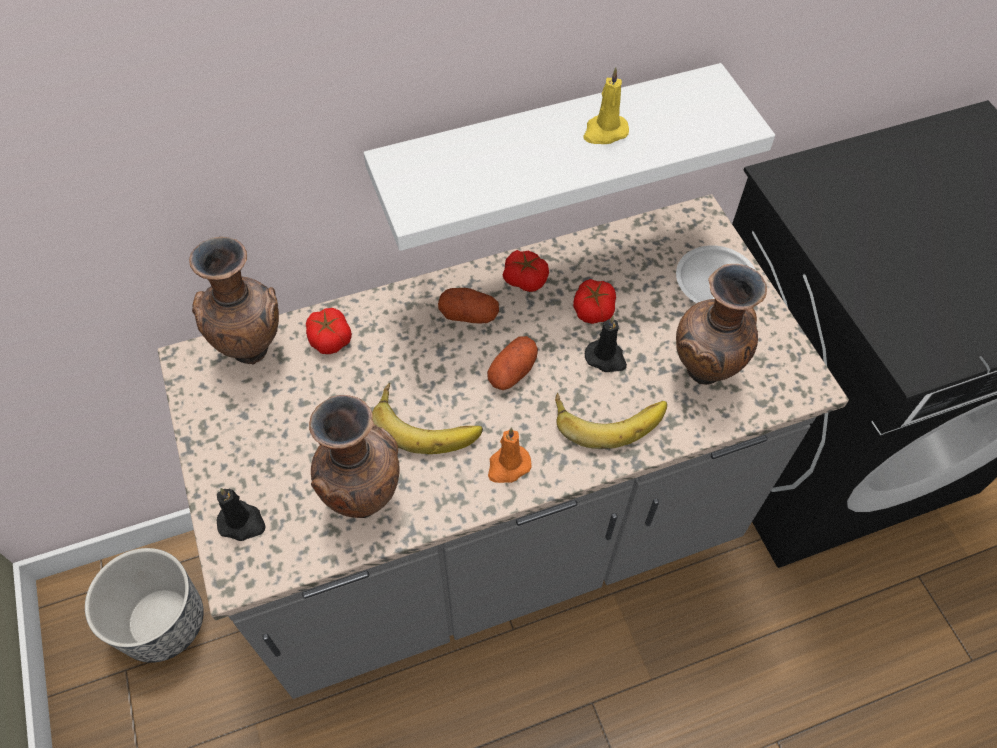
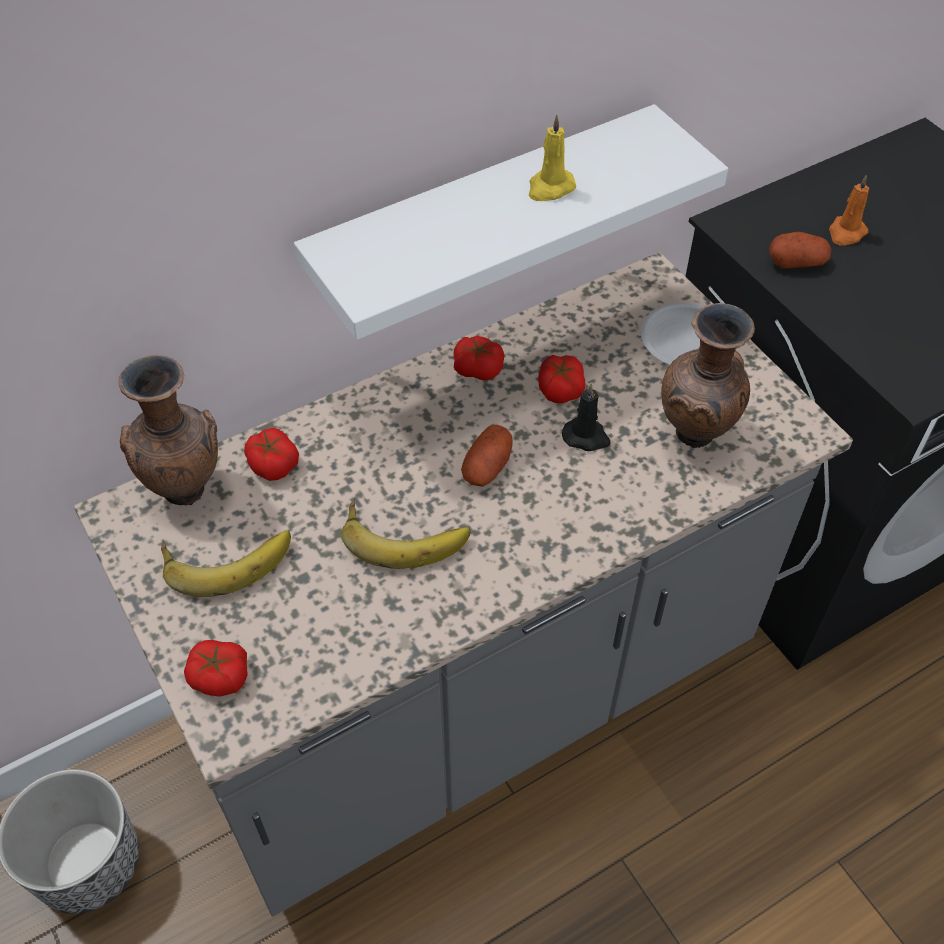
camera: 10 degrees left, 5 degrees down
(242, 523) = (219, 676): black candle -> tomato
(362, 498) = (351, 627): brown vase -> none
(469, 315) = (424, 415): potato -> potato (796, 262)
(508, 466) = (505, 566): orange candle -> orange candle (846, 233)
(608, 416) = (603, 496): banana -> banana (227, 558)

